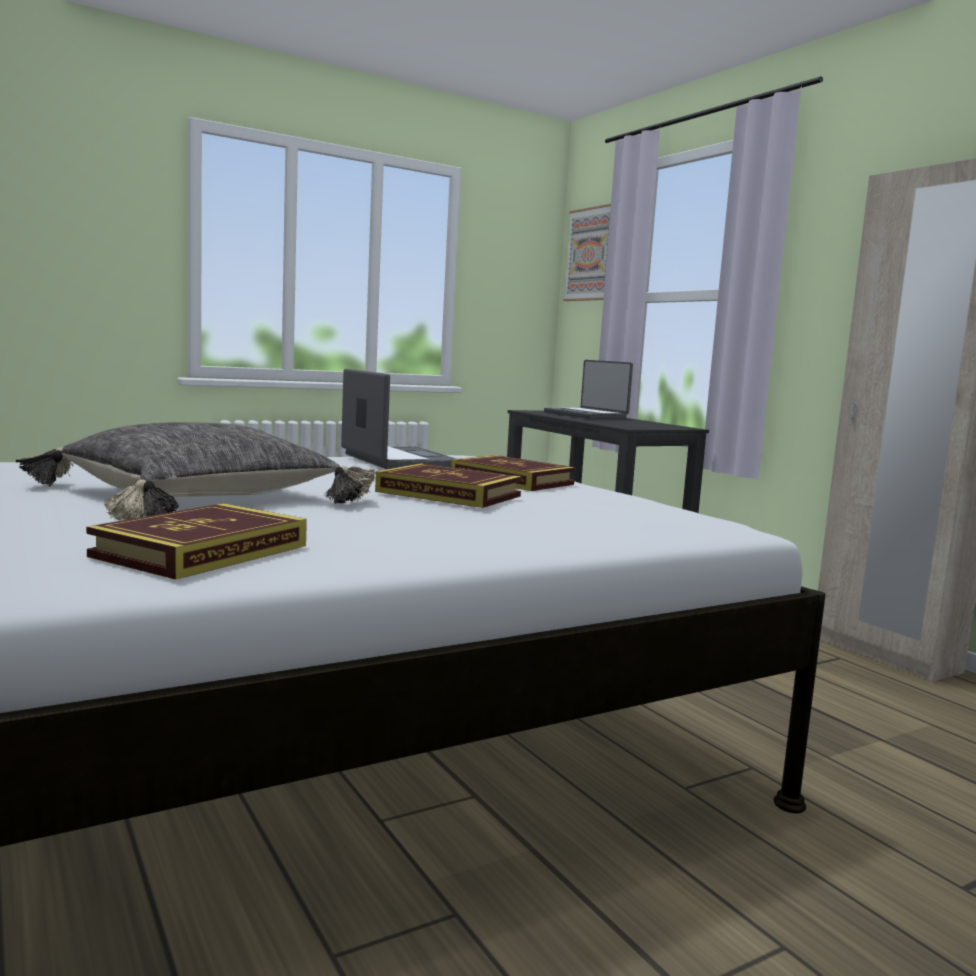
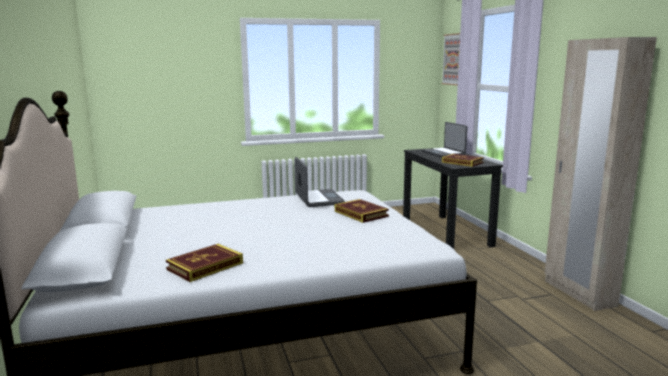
camera: 15 degrees right, 5 degrees up
(200, 495) = (220, 229): pillow -> none
(448, 494) = (319, 228): book -> book (462, 162)

